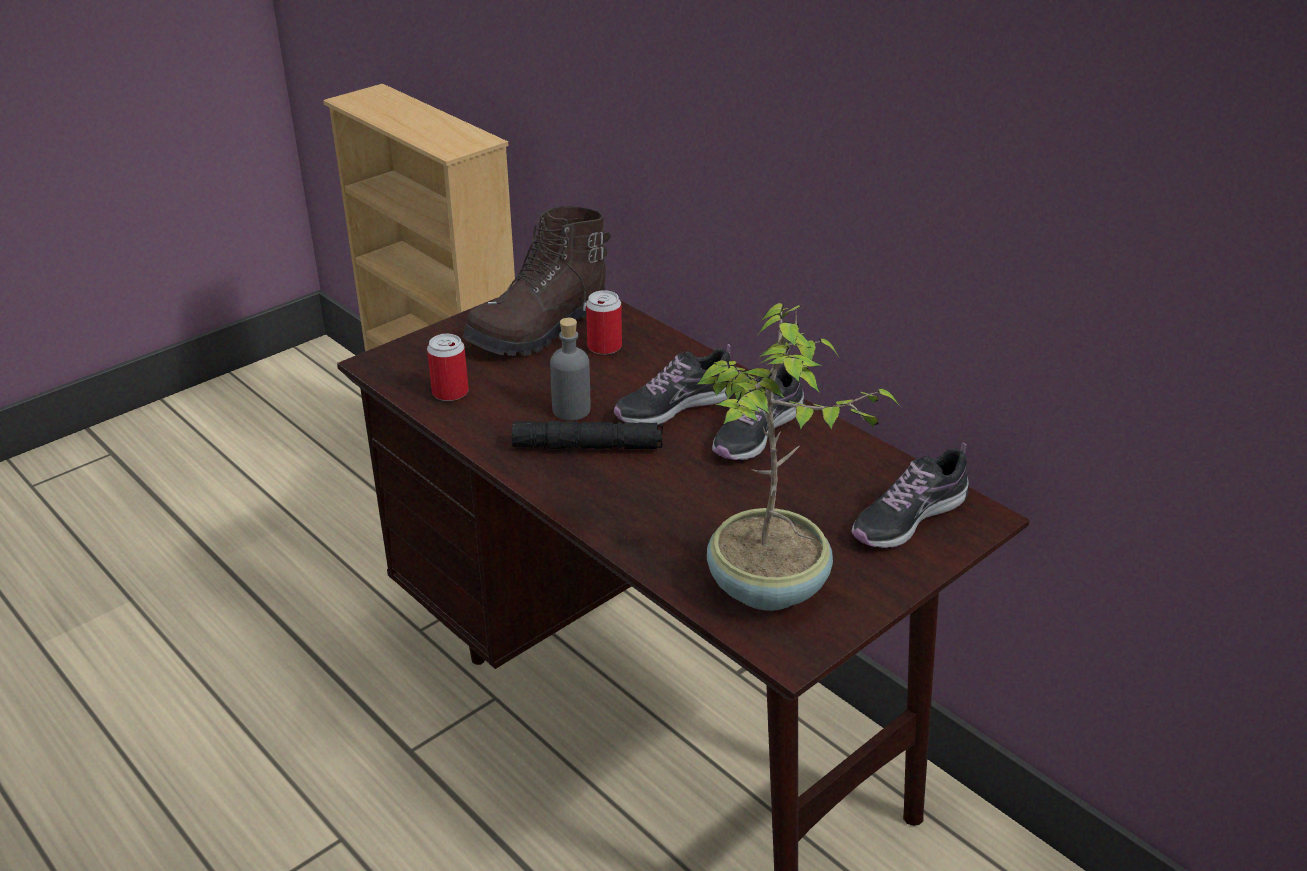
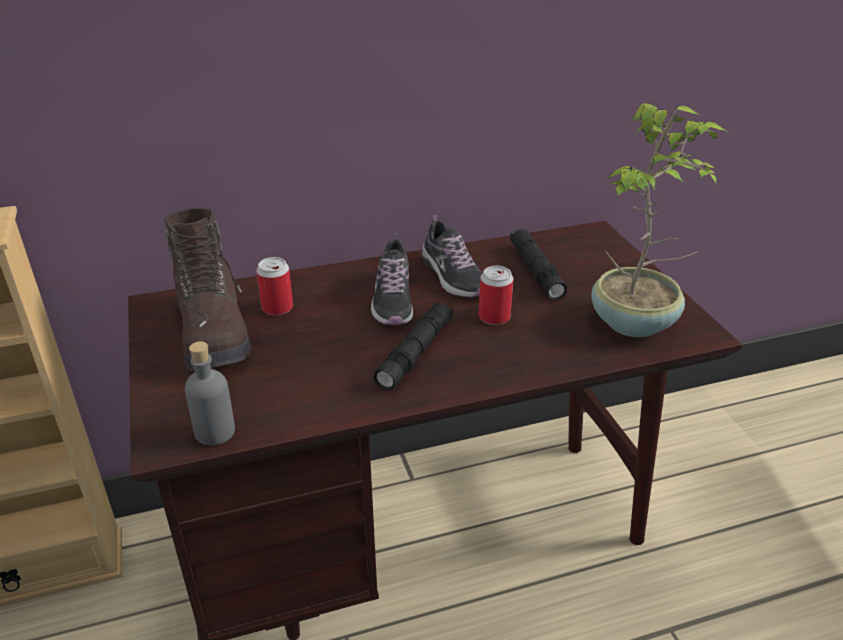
camera: 65 degrees left, 0 degrees up
(450, 392) = (267, 407): can -> can (494, 317)
(571, 410) = (356, 347): grey bottle -> grey bottle (215, 432)
(825, 488) = (536, 271): none -> black flashlight
(908, 518) = (584, 254): shoe -> none

